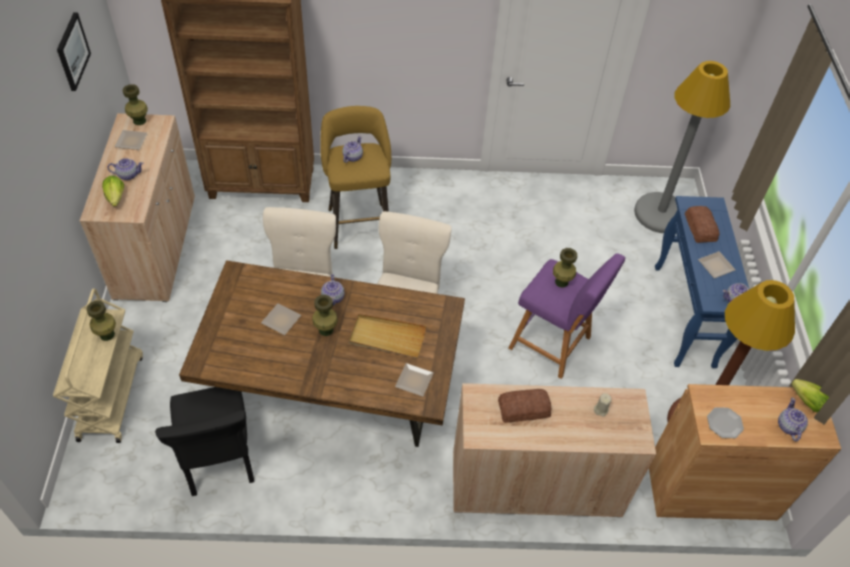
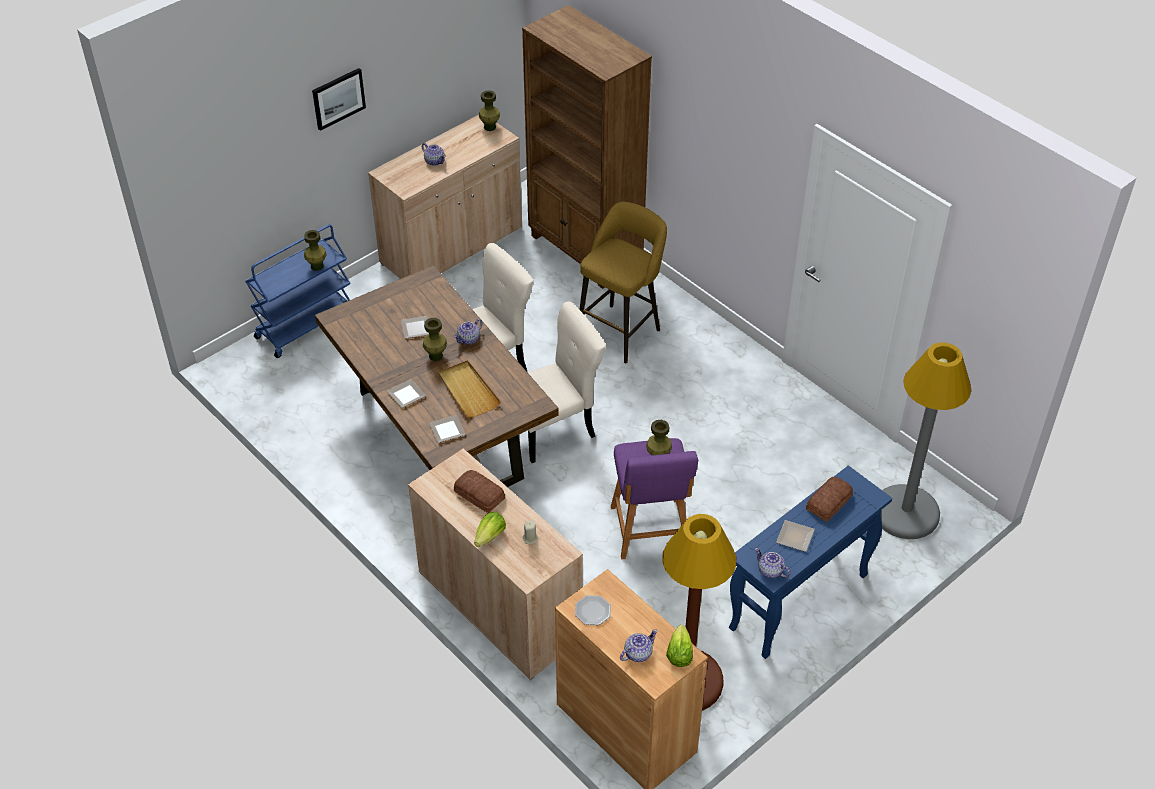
camera: 50 degrees right, 5 degrees down
(72, 51) = (438, 38): picture -> picture (338, 98)
(111, 396) = (305, 325): beige cart -> blue cart
(116, 197) = (408, 171): lettuce -> lettuce (490, 536)
(132, 142) = (465, 139): plate -> plate (406, 396)
(218, 459) = (320, 415): black chair -> none
(352, 157) = (618, 254): teapot -> none

